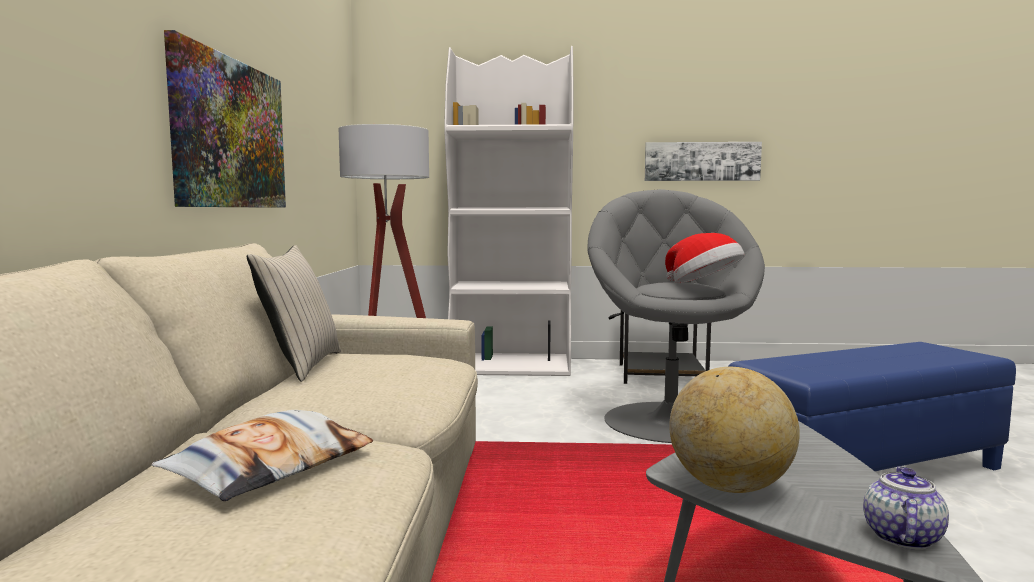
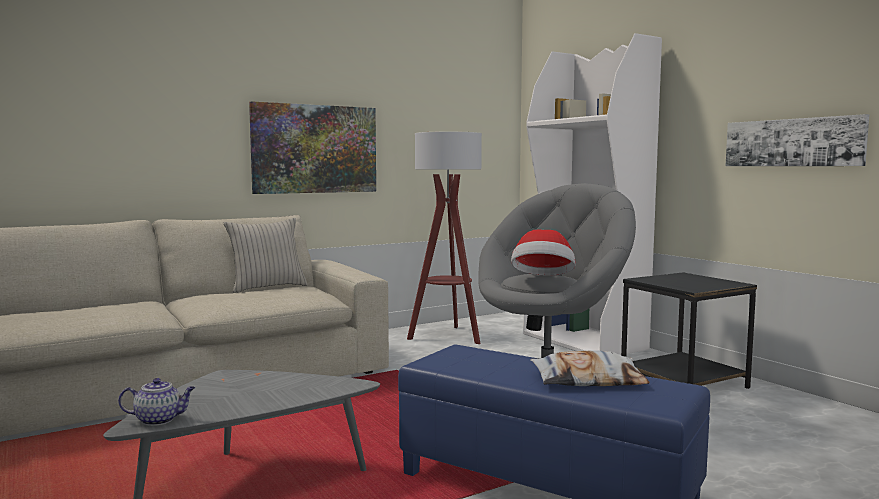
camera: 55 degrees right, 0 degrees up
(272, 467) = (104, 311): pillow -> pillow (588, 380)
(730, 487) = (208, 385): globe -> none

